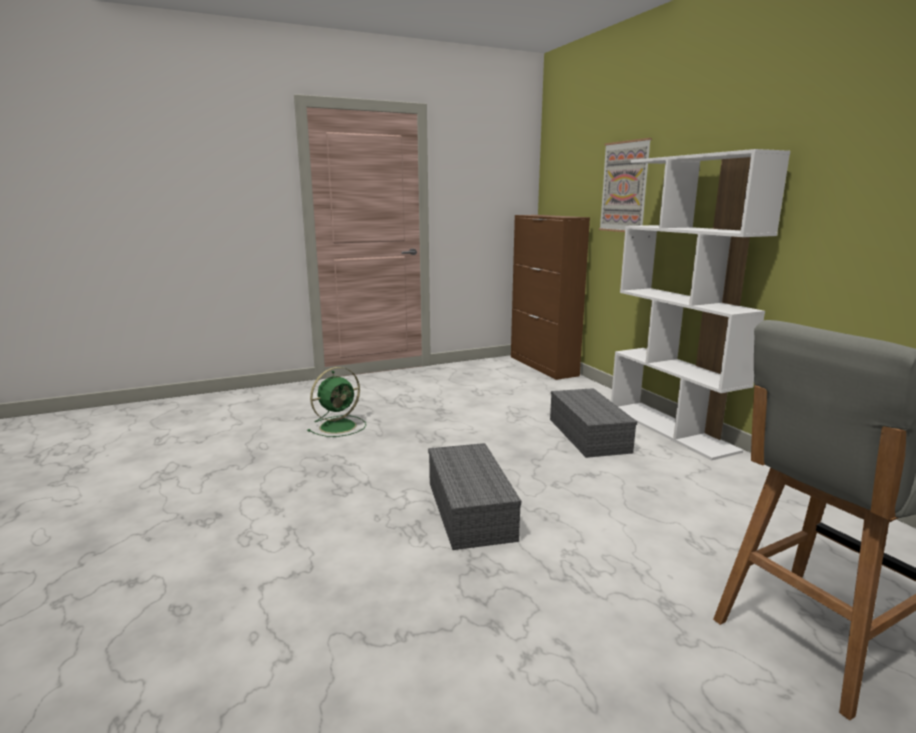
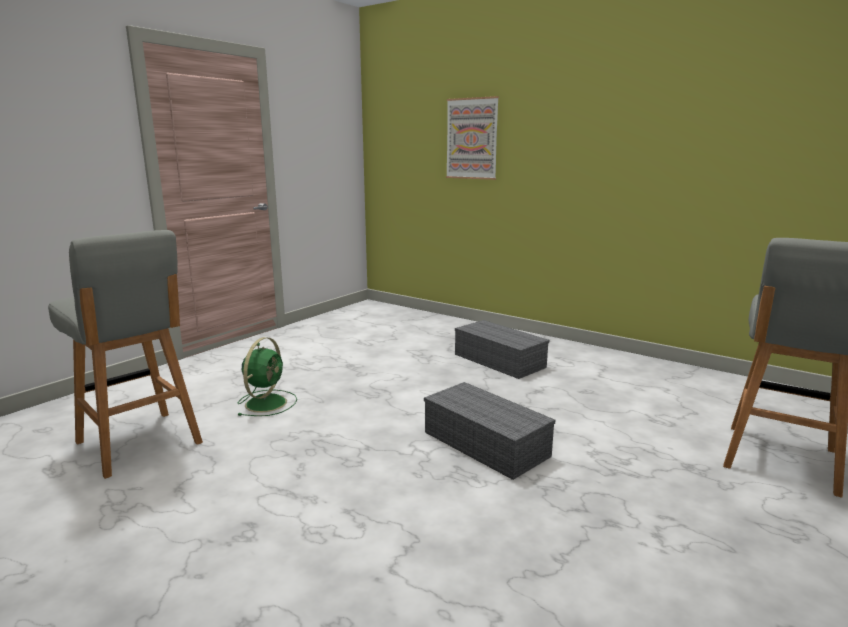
camera: 30 degrees left, 0 degrees up
(224, 436) = (139, 444): none -> grey stool
(543, 366) = (393, 310): brown cabinet -> none
(671, 429) = (549, 343): white bookcase -> none

